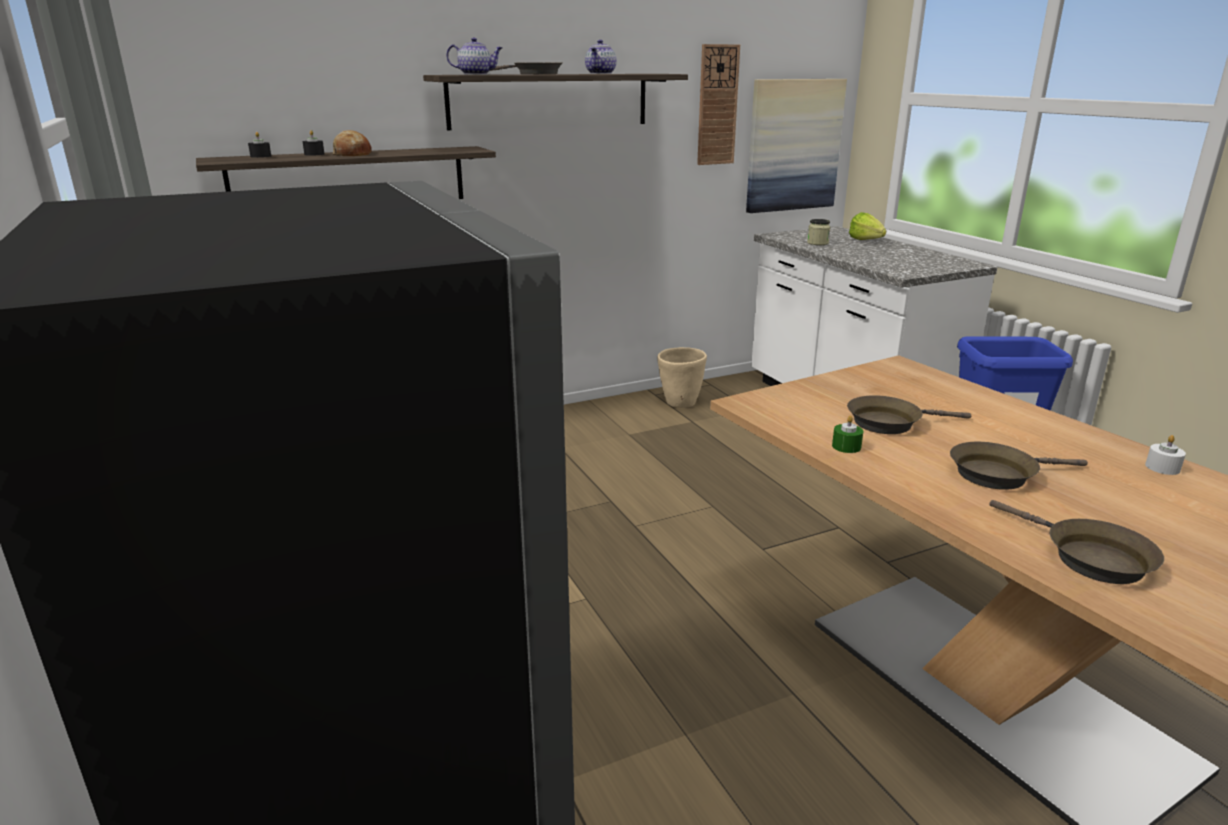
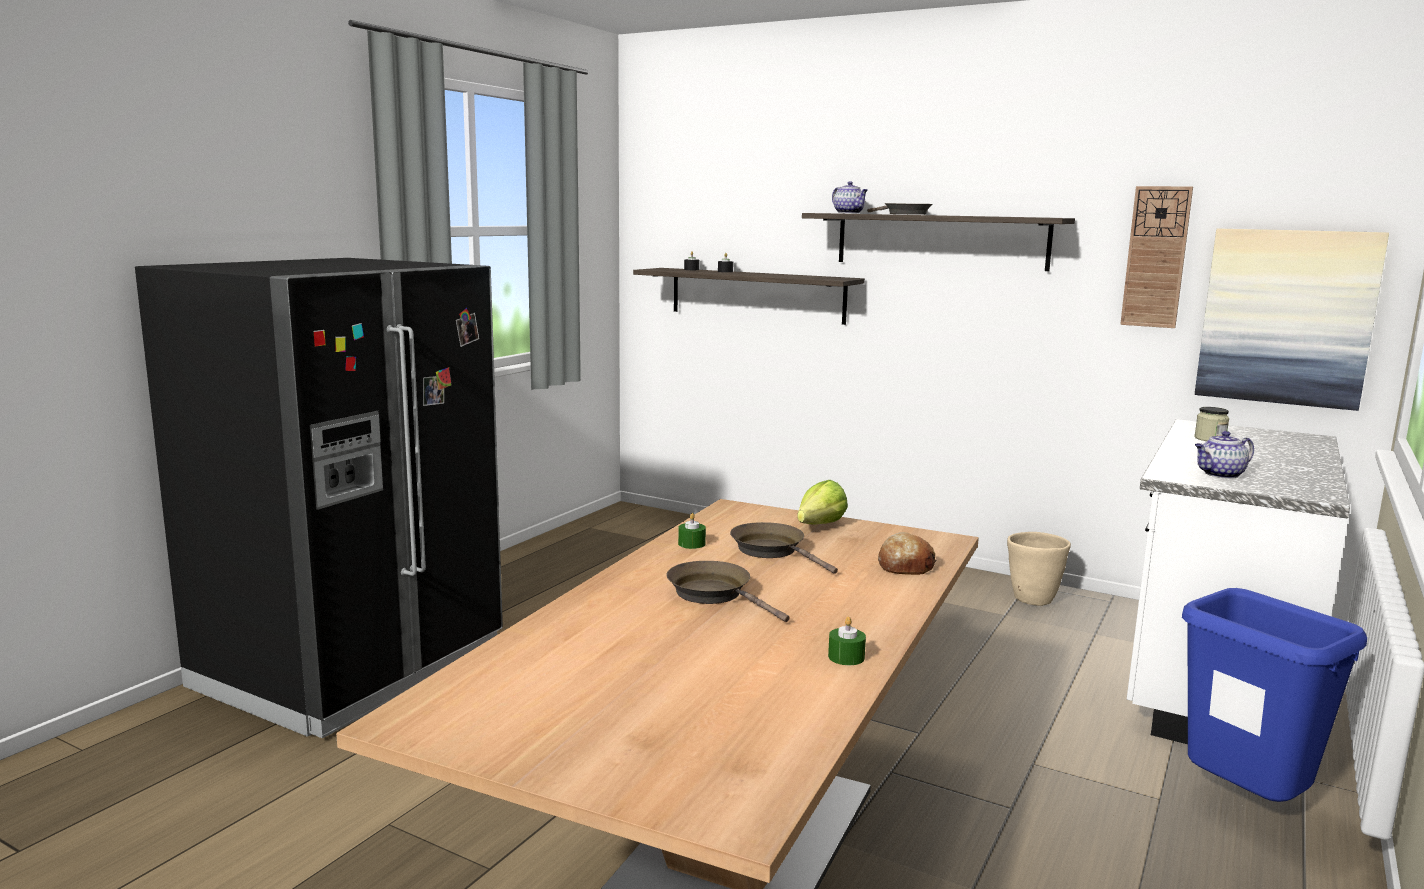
camera: 55 degrees right, 10 degrees down
(352, 154) = (743, 273): bread -> bread (905, 566)
(600, 73) = (984, 215): teapot -> teapot (1220, 475)
(867, 241) = (1287, 452): lettuce -> lettuce (815, 528)
(1089, 558) = (582, 632): brown frying pan -> none
(1162, 467) = (846, 657): white candle -> green candle

